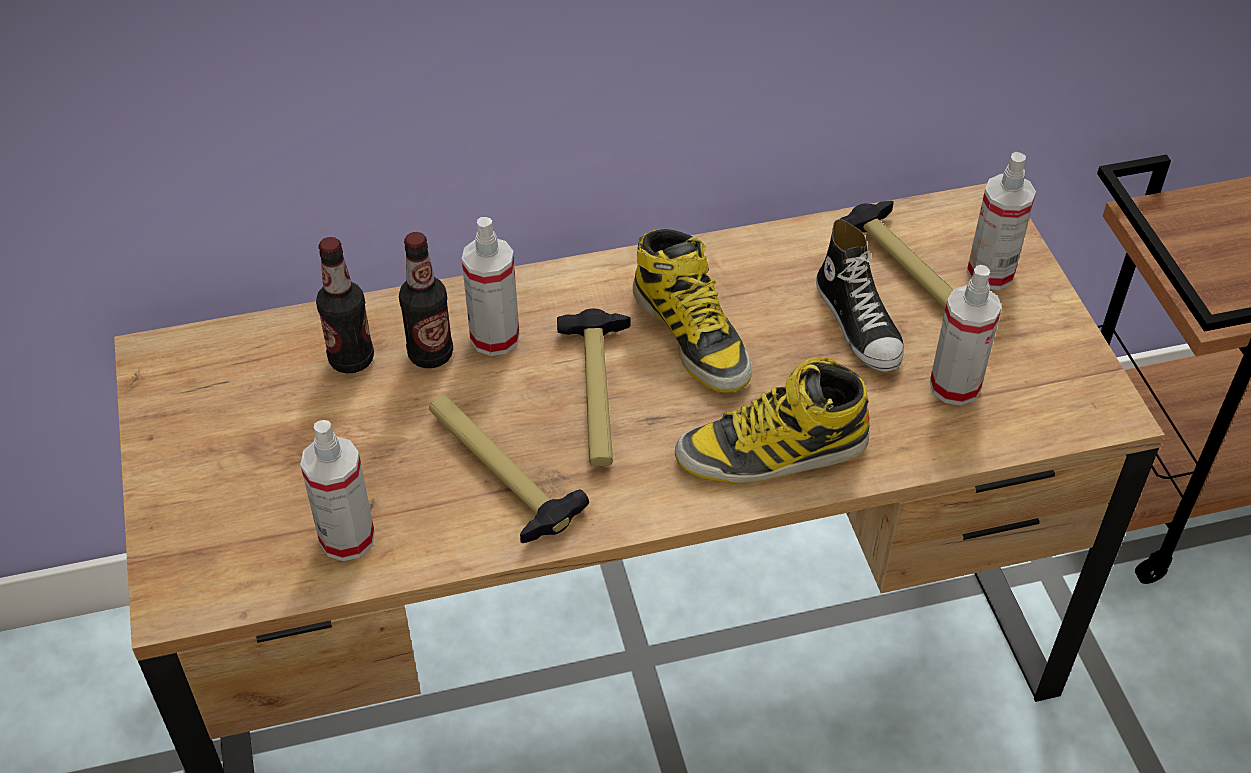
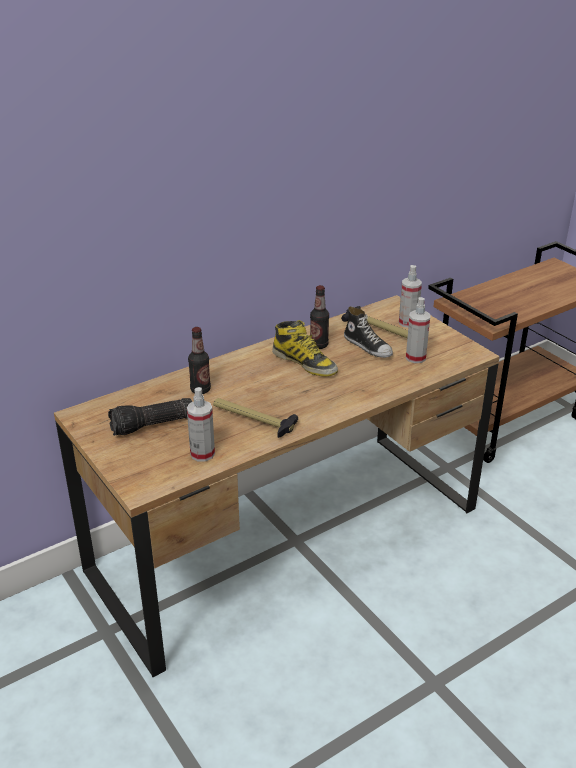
camera: 20 degrees left, 15 degrees down
(285, 429) = (152, 426): none -> flashlight
(351, 359) = (167, 398): bottle -> bottle (319, 345)
(495, 337) = (224, 379): spray bottle -> none
(597, 394) = (278, 388): hammer -> none
(772, 452) = (359, 391): boot -> none

